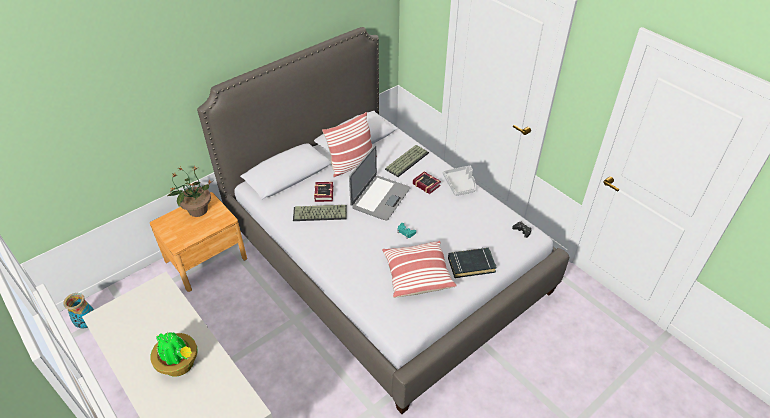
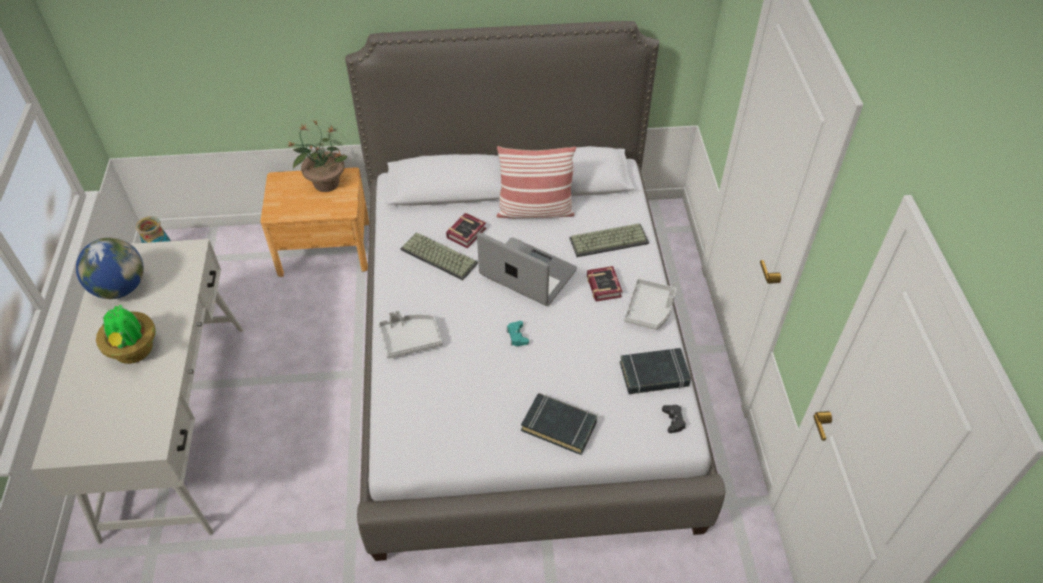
camera: 35 degrees right, 5 degrees up
(128, 333) = (120, 288): none -> globe
(347, 265) = (410, 339): none -> grey tray
(380, 198) = (527, 274): laptop -> laptop turned 120 degrees counterclockwise
(417, 275) = (479, 399): pillow -> none
(492, 214) = (654, 375): none -> black book

